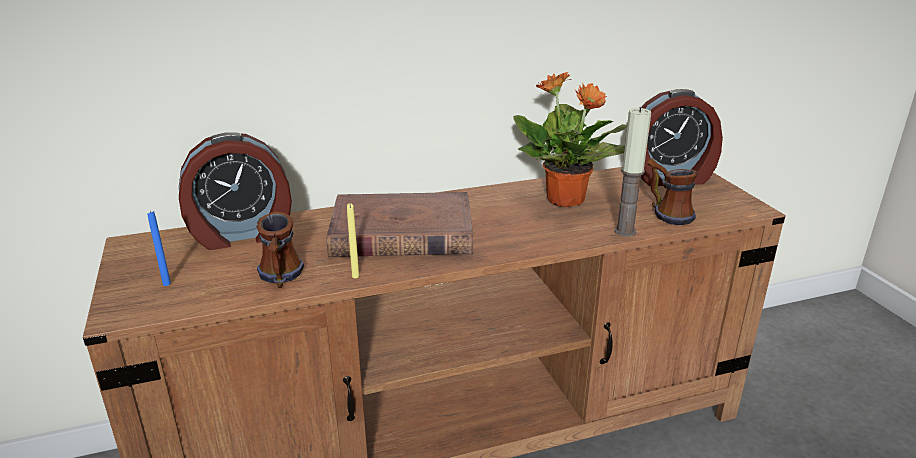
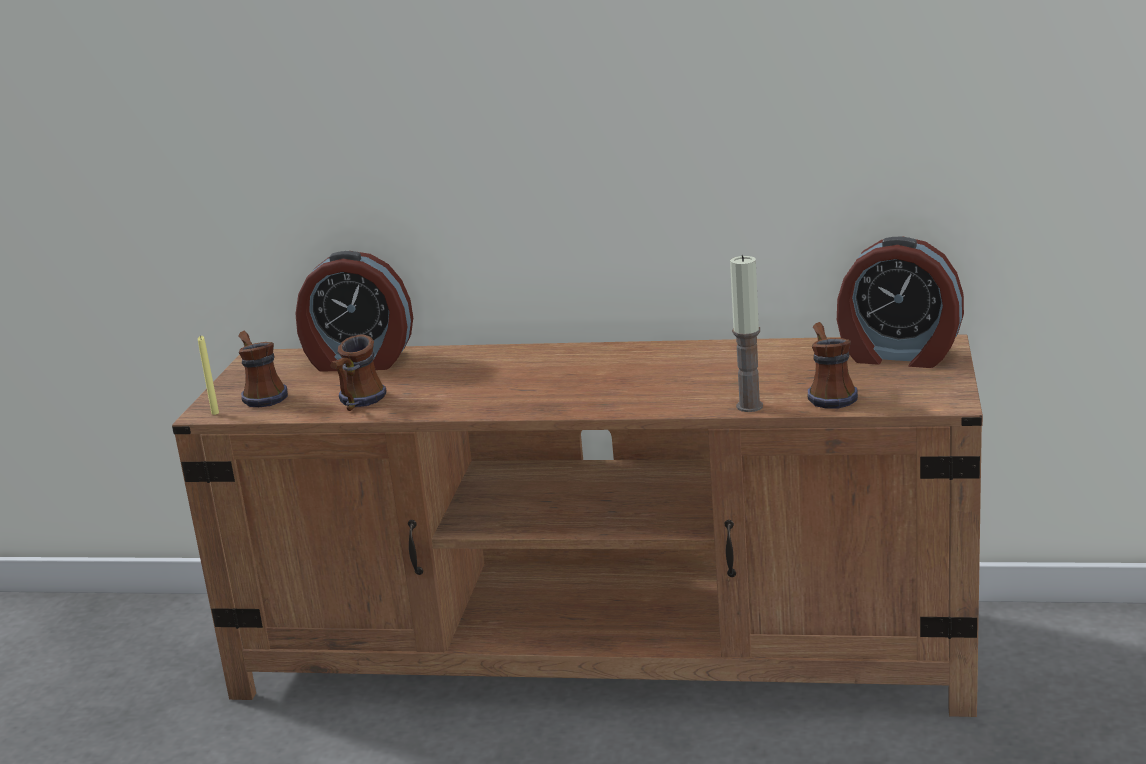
camera: 30 degrees right, 5 degrees down
(166, 284) = (261, 394): blue candle -> mug
(355, 276) = (424, 410): yellow candle -> yellow candle (215, 413)
(400, 233) = (508, 378): brown book -> none
(566, 200) = (728, 367): potted plant -> none

